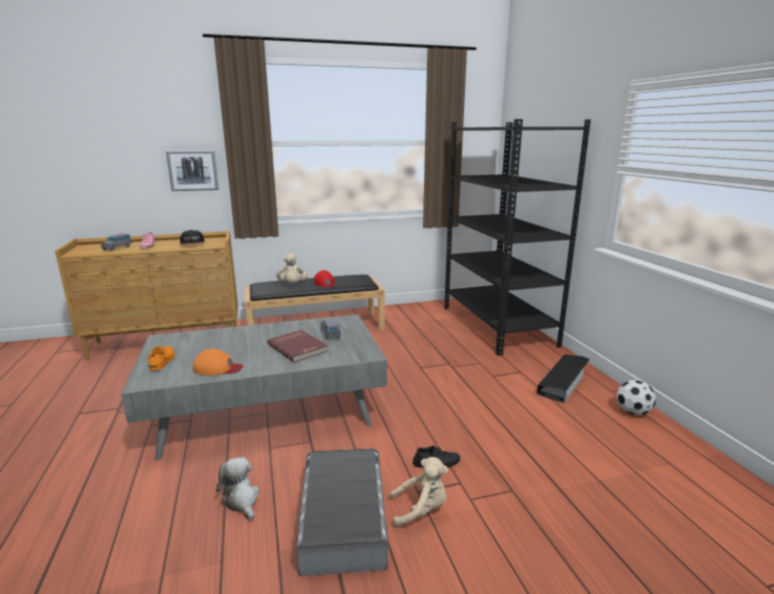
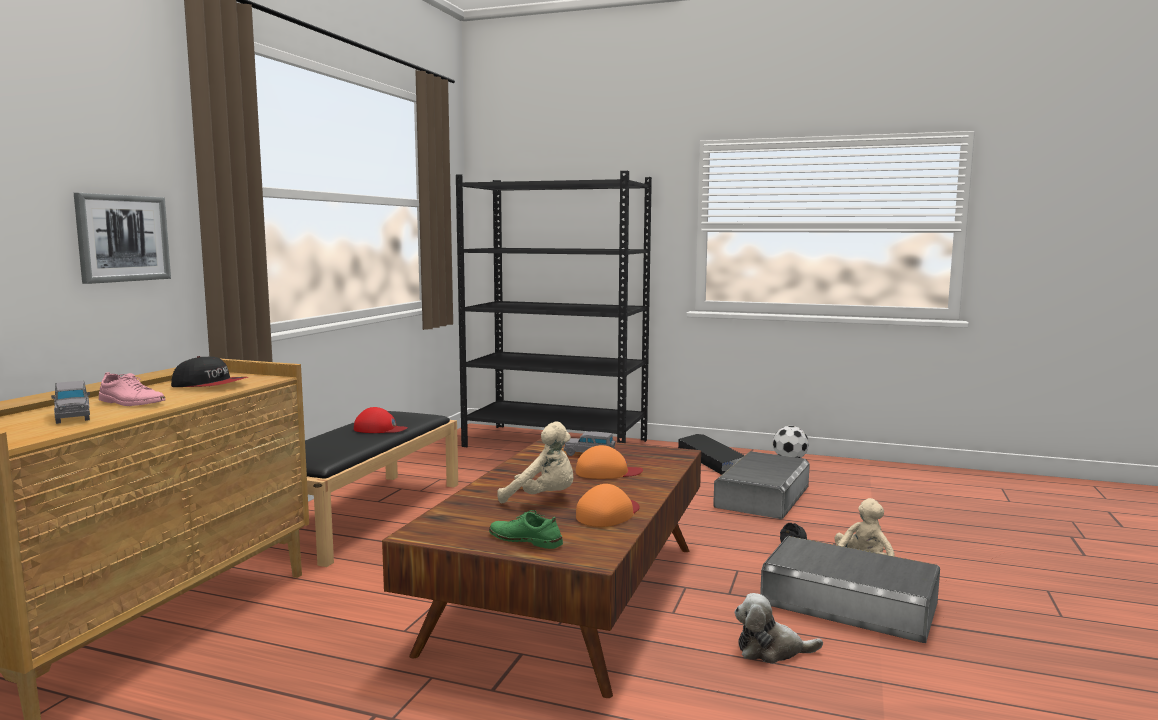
camera: 55 degrees left, 10 degrees down
(162, 361) = (525, 540): orange shoe -> green shoe
(266, 408) = (567, 595): grey coffee table -> brown coffee table
(292, 285) = (339, 442): beige plush toy -> beige plush toy (543, 498)
(298, 347) = (607, 472): red book -> orange cap
(517, 423) = (762, 496): none -> grey storage box

